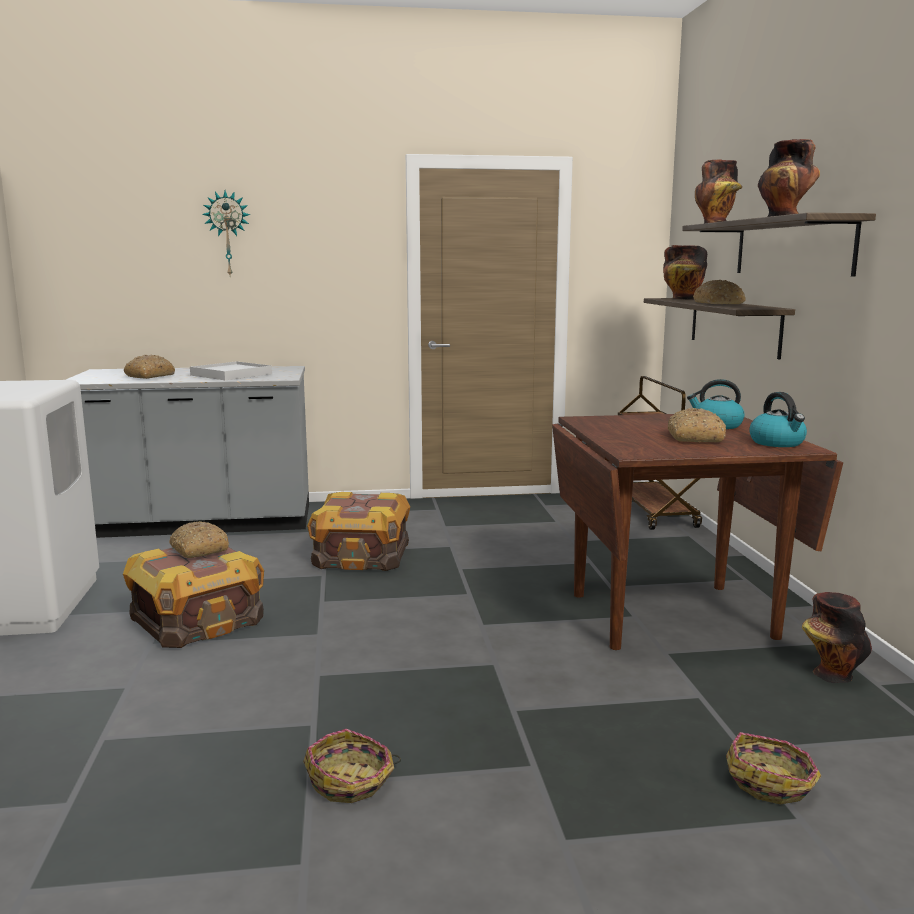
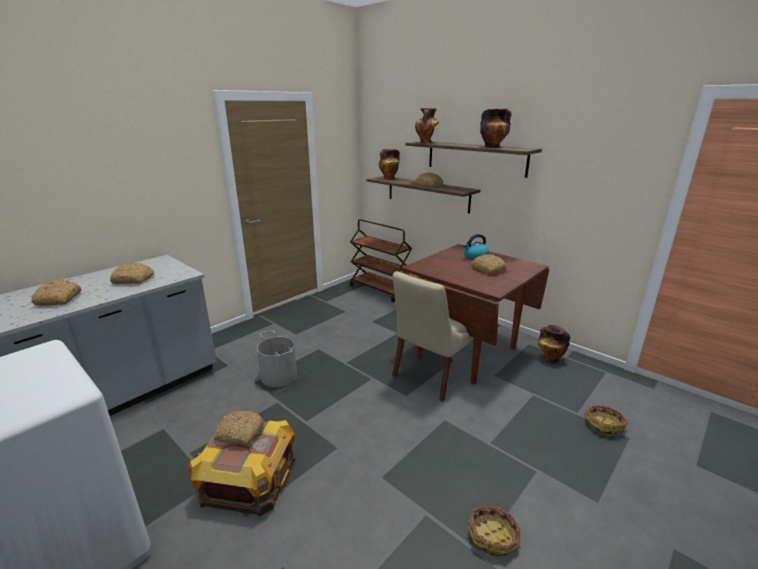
camera: 40 degrees left, 10 degrees up
(228, 234) = (79, 160): wall clock -> none
(231, 375) = (134, 279): white tray -> bread
(362, 555) = (279, 376): crate -> grey bucket
(564, 619) = (433, 374): none -> beige chair
(777, 443) = (519, 264): kettle -> none

